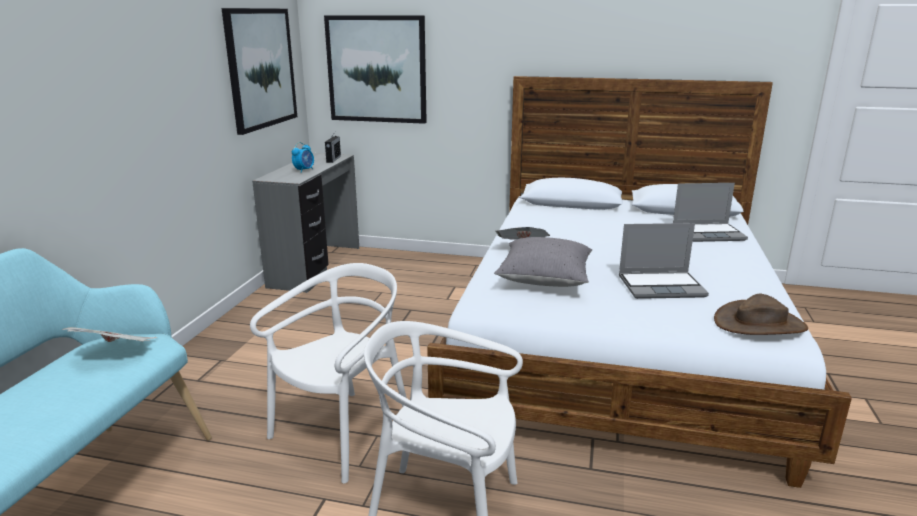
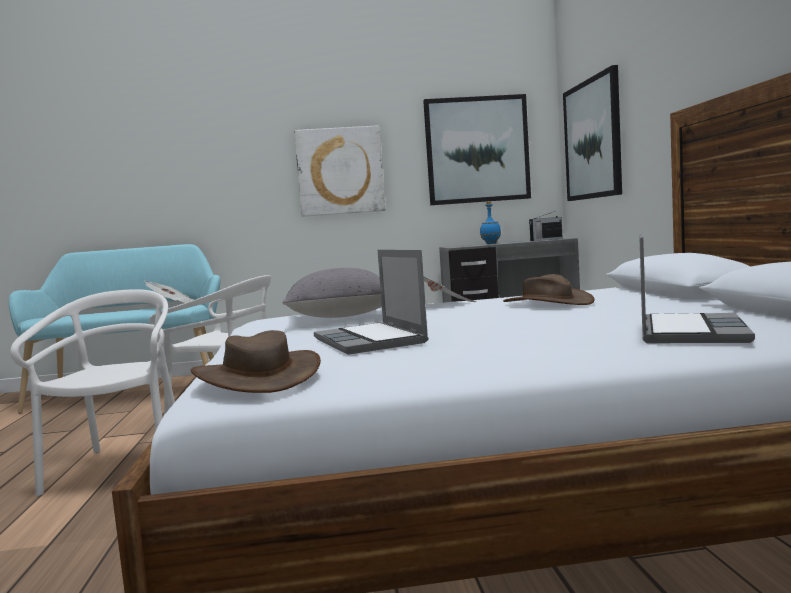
camera: 70 degrees right, 15 degrees down
(164, 101) = (340, 171): none -> picture
(304, 170) = (491, 243): alarm clock -> blue bottle
(574, 229) = (547, 303): none -> brown hat
(708, 233) = (688, 331): laptop -> laptop turned 135 degrees counterclockwise

